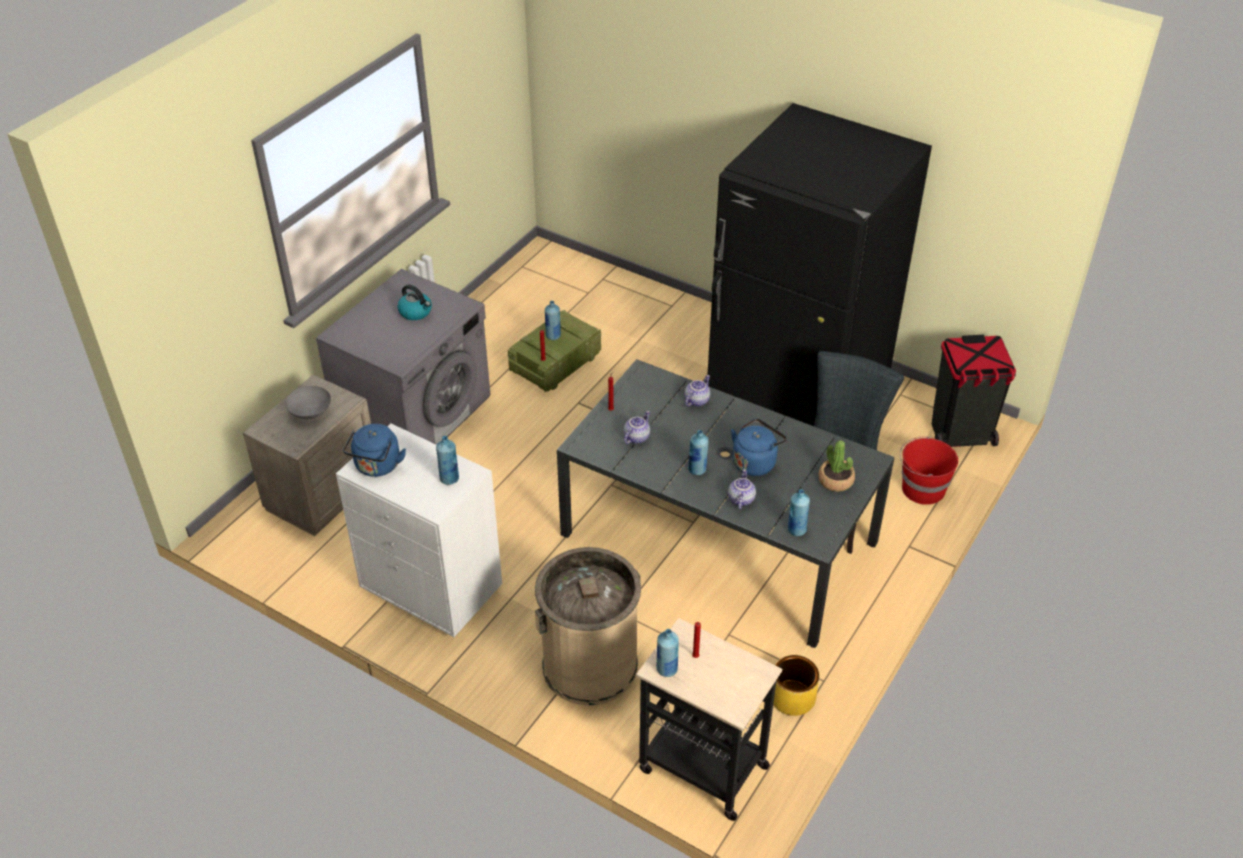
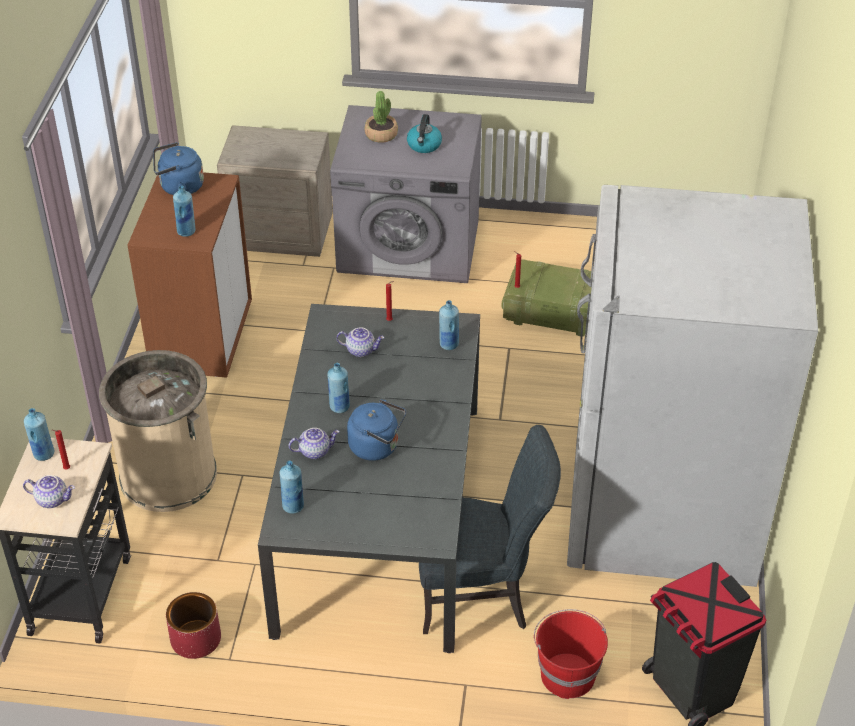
camera: 65 degrees right, 0 degrees up
(310, 413) = (277, 149): grey bowl -> none
(430, 592) = (202, 341): white cabinet -> brown cabinet
(553, 336) = (559, 281): blue bottle -> blue bottle (448, 344)
(696, 400) = (444, 375): teapot -> teapot (53, 499)
(792, 698) = (195, 639): yellow planter -> red planter
(799, 388) = (662, 514): black fridge -> white fridge
(836, 480) = (386, 518): potted plant -> potted plant (381, 134)

